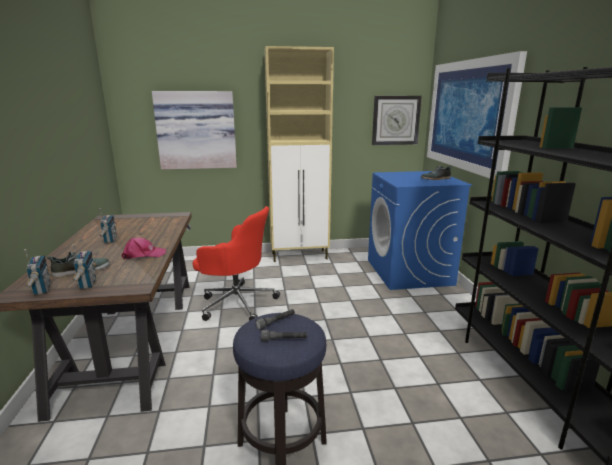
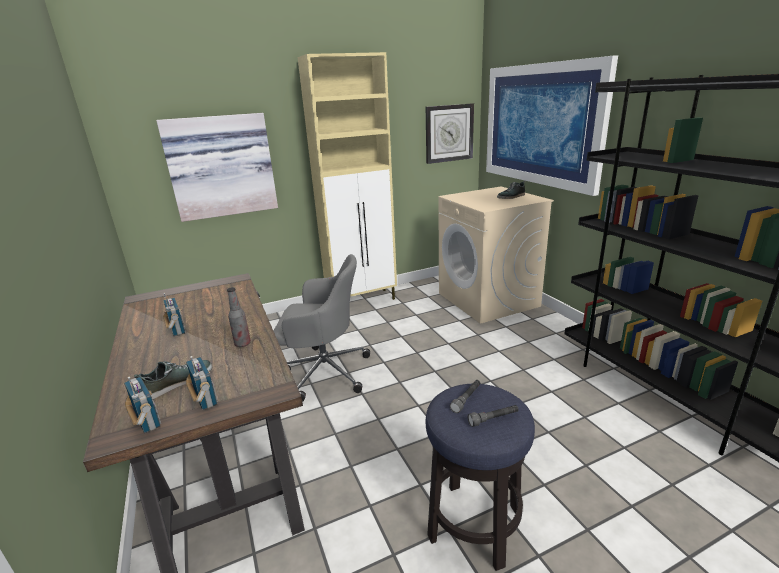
camera: 15 degrees left, 5 degrees up
(143, 255) = (242, 344): pink cap -> bottle
(236, 303) = (324, 372): red office chair -> grey office chair
(409, 272) = (488, 300): blue washing machine -> beige washing machine

